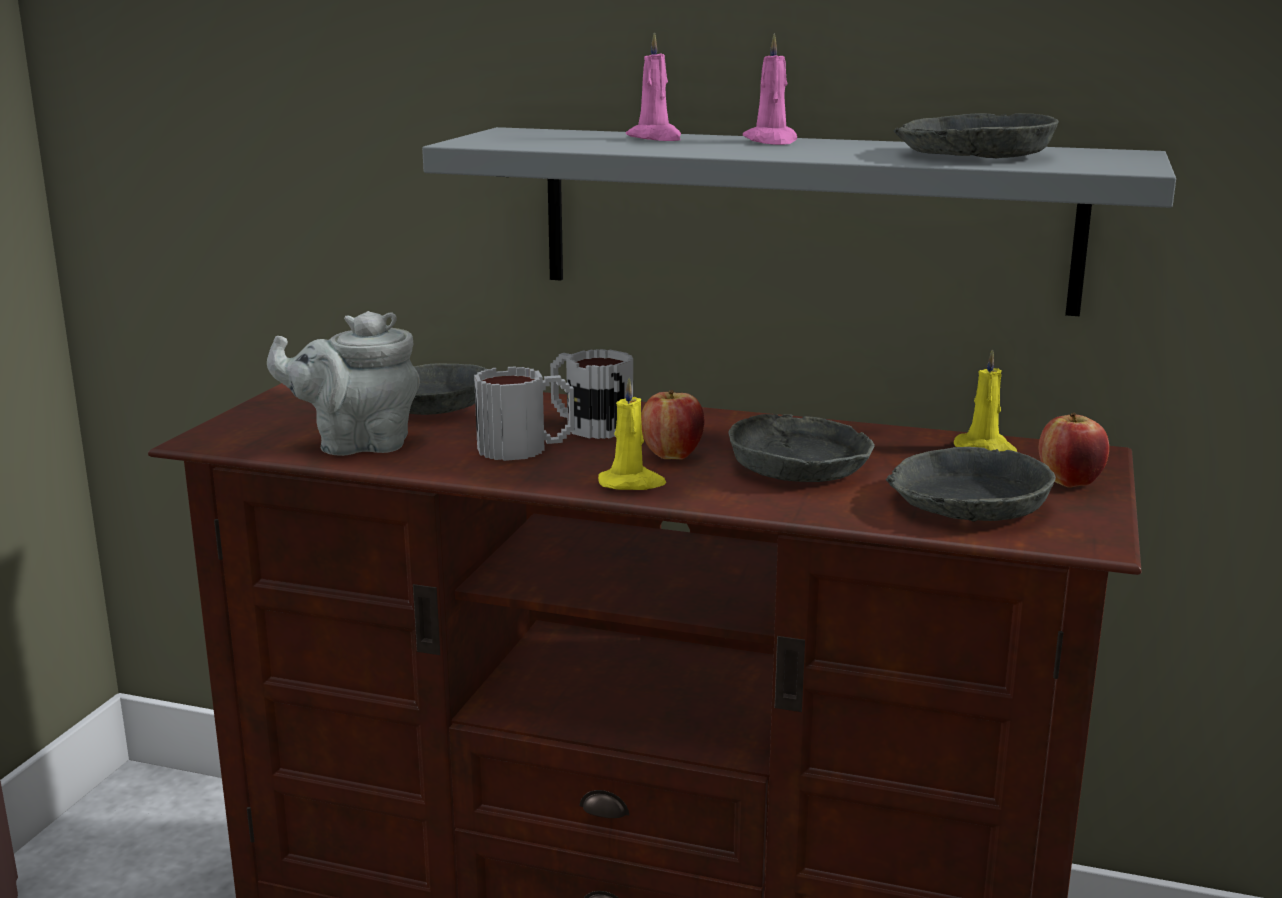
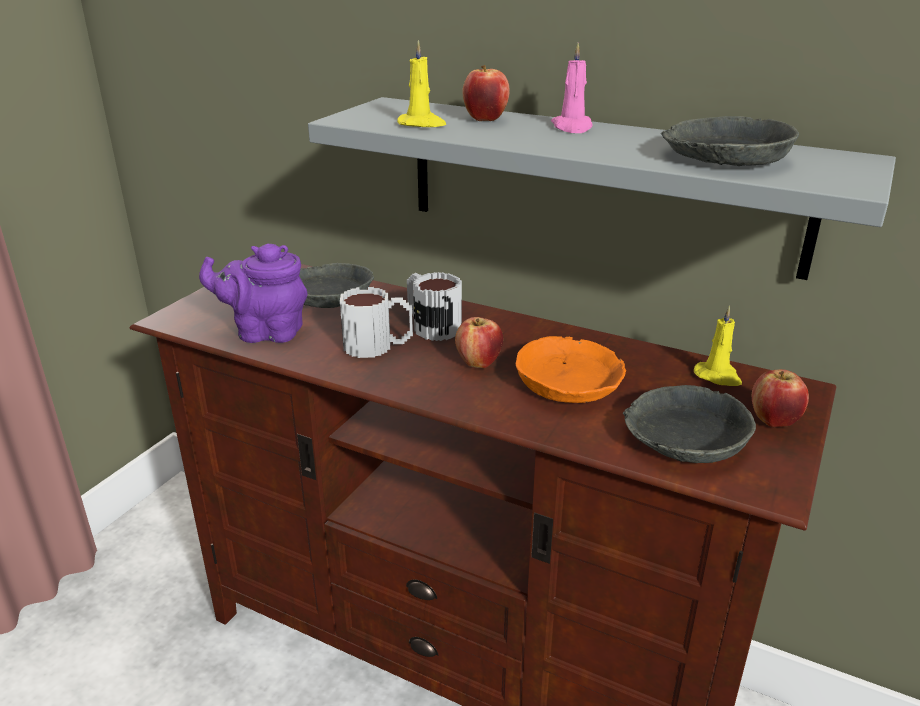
camera: 10 degrees right, 10 degrees up
(357, 444) = (265, 332): grey teapot -> purple teapot
(632, 483) = (439, 390): yellow candle -> yellow candle (422, 124)
(655, 138) = (486, 119): pink candle -> apple
(802, 466) = (570, 383): grey bowl -> orange bowl

